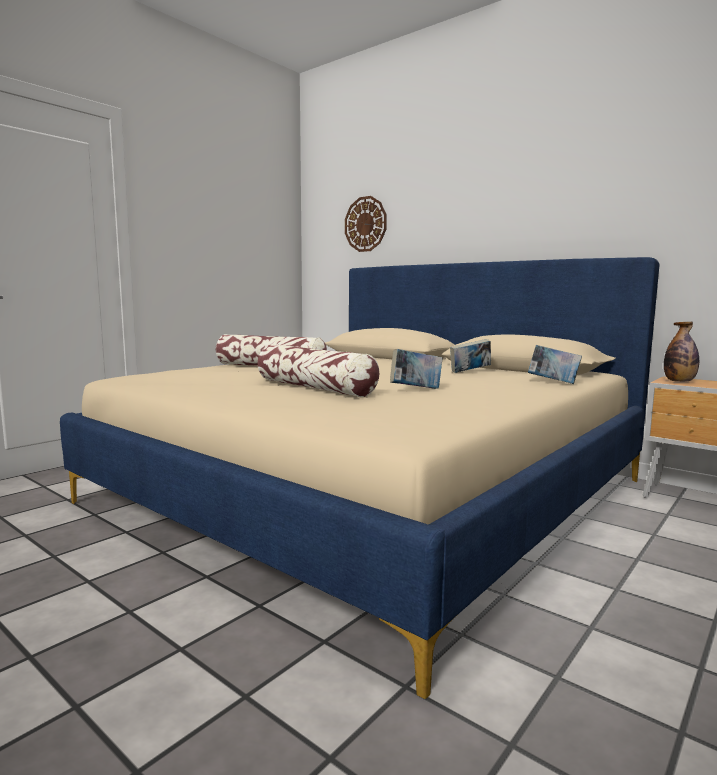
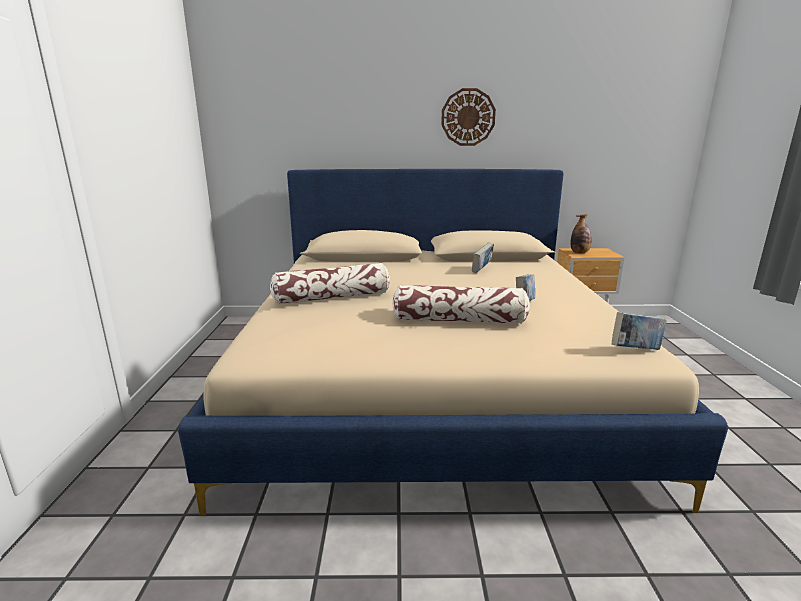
camera: 40 degrees left, 10 degrees up
(365, 224) = (293, 123): wall clock -> wall clock (468, 117)
(553, 382) = (551, 271): book -> book (635, 350)

